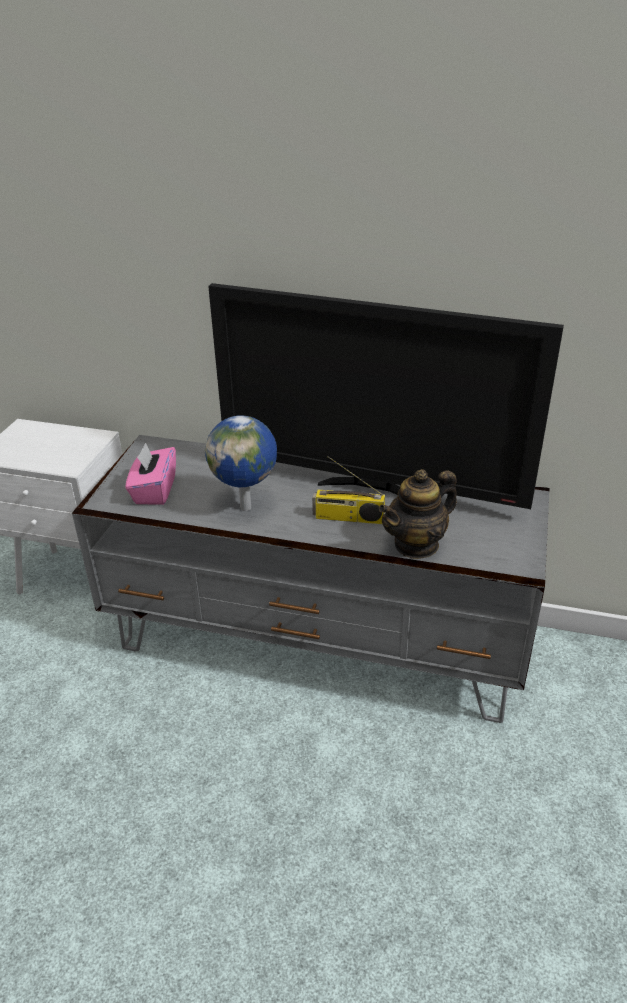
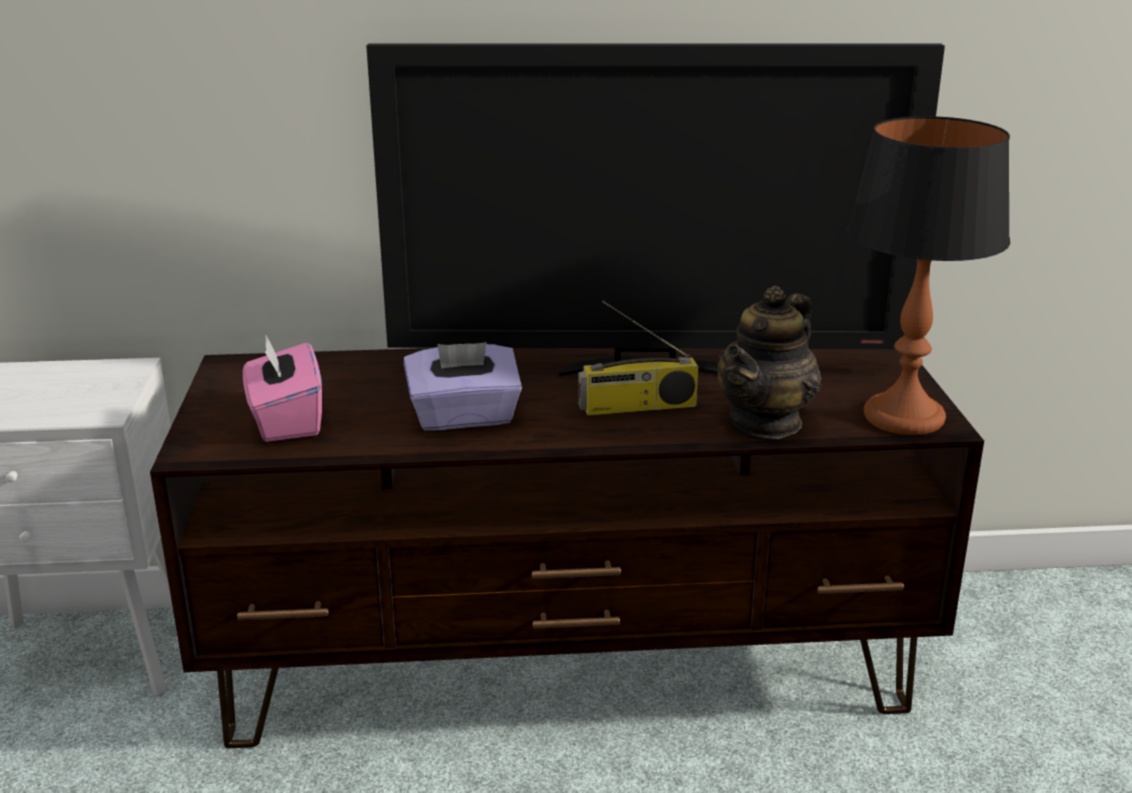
camera: 20 degrees left, 10 degrees down
(247, 507) = (464, 418): globe -> purple tissue box
(317, 643) = (568, 667): grey tv stand -> brown tv stand
(505, 558) = (905, 417): none -> table lamp

